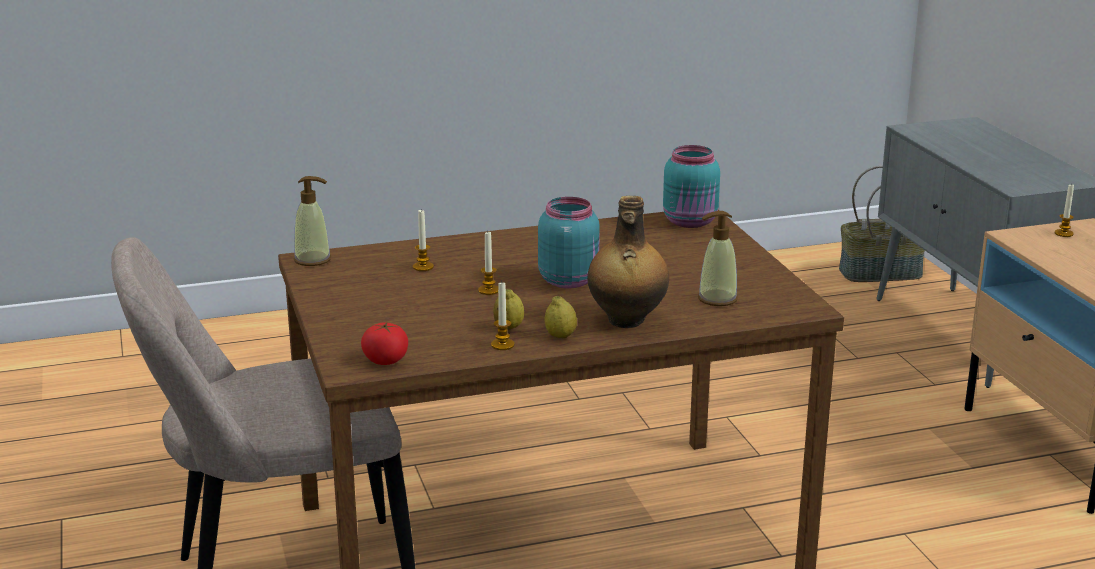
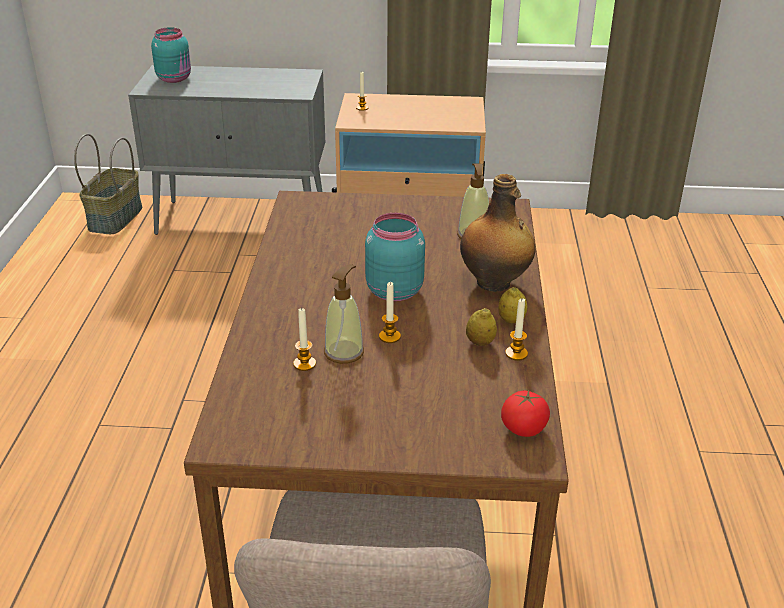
camera: 70 degrees left, 10 degrees up
(313, 260) = (226, 436): soap dispenser -> soap dispenser (344, 352)
(691, 222) = (308, 208): turquoise jar -> turquoise jar (175, 78)

